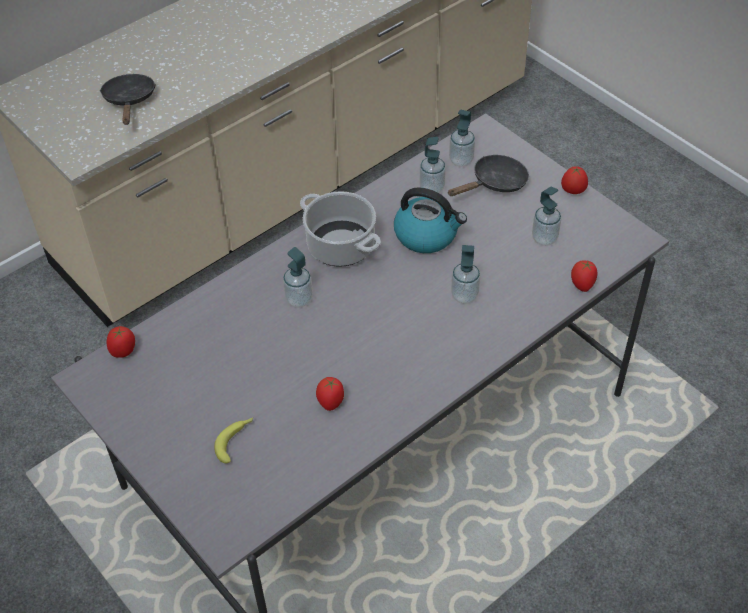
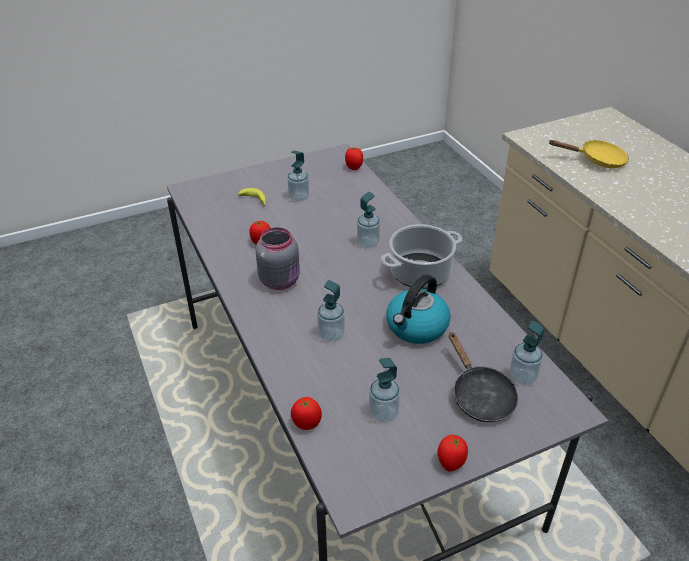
camera: 105 degrees right, 10 degrees down
(130, 100) = (597, 160): black frying pan -> yellow frying pan
(396, 361) = (281, 280): none -> grey jar
(432, 188) = (482, 344): soap dispenser -> soap dispenser (299, 197)

